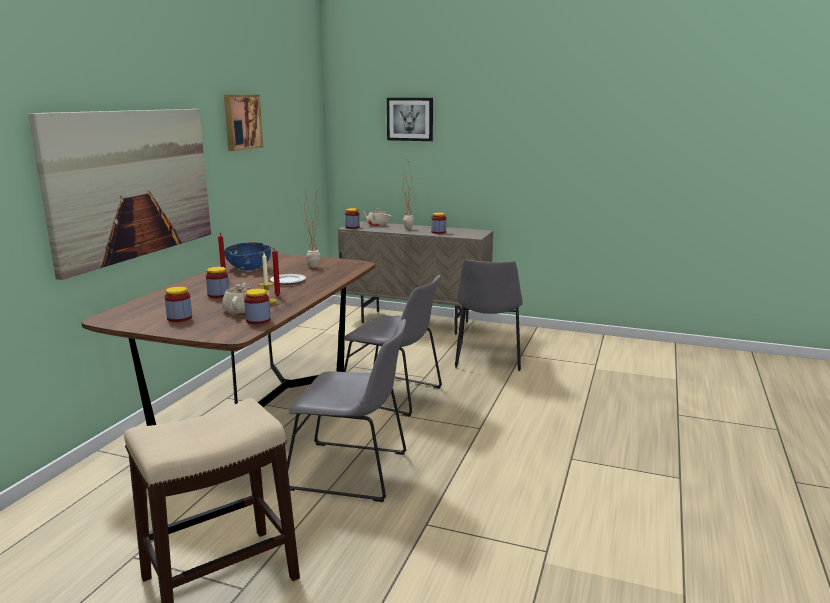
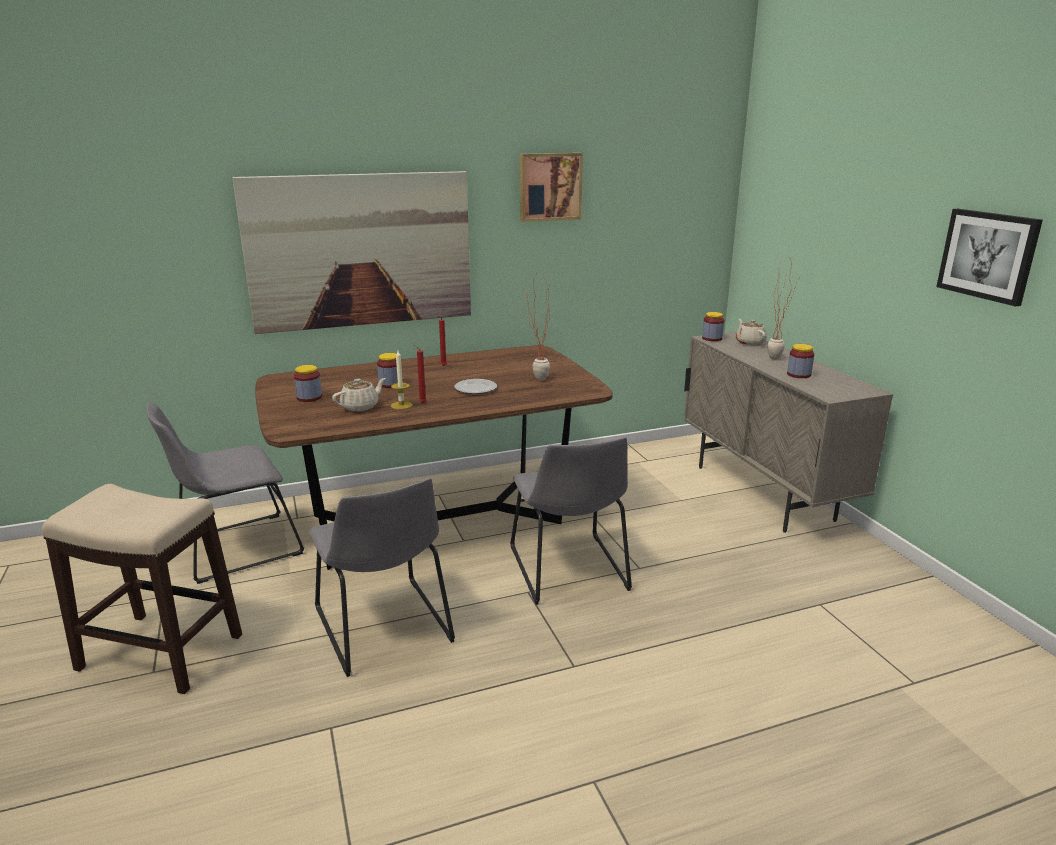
camera: 50 degrees right, 5 degrees up
(249, 268) = (487, 362): blue bowl -> none
(258, 320) = (341, 423): jar -> none
(410, 119) = (824, 194): picture -> picture (988, 255)
(488, 357) = (765, 583): grey chair -> grey chair (234, 548)

